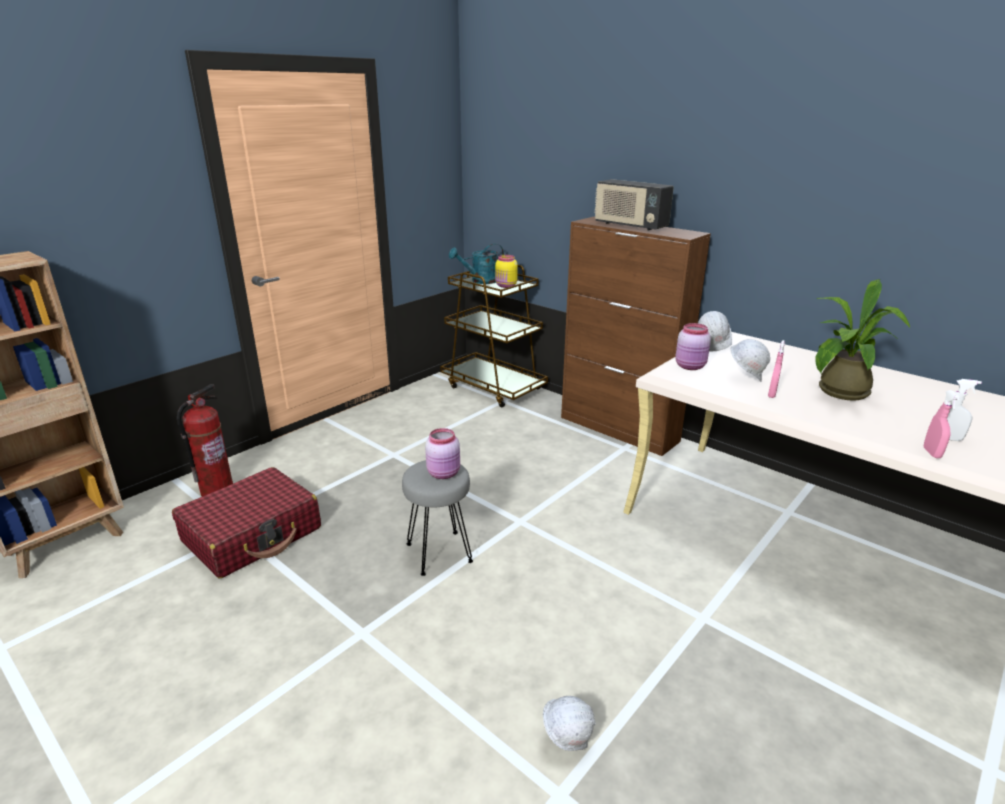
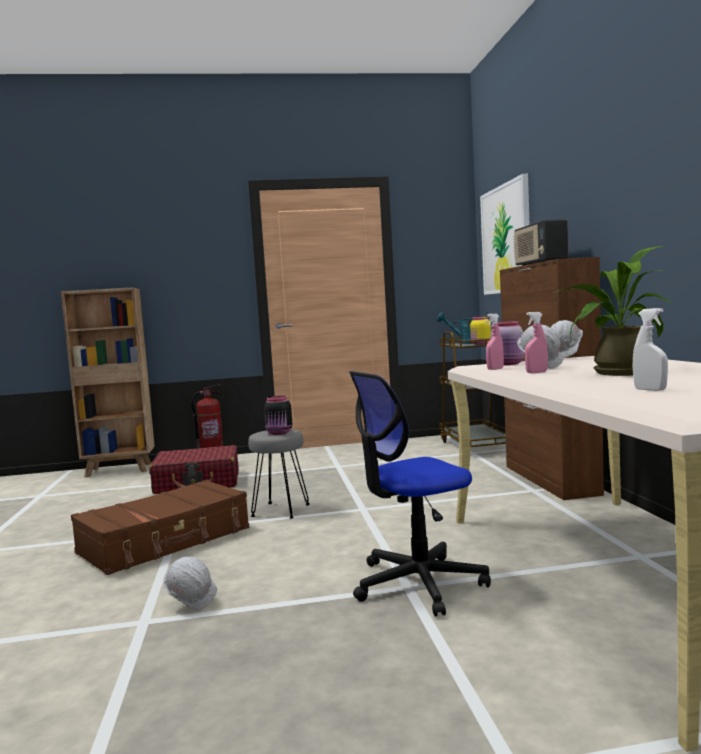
camera: 40 degrees right, 20 degrees down
(381, 659) = (166, 541): none -> brown suitcase
(444, 473) = (279, 433): pink jar -> black jar
(530, 166) = (506, 239): none -> picture
(704, 609) = (418, 583): none -> office chair
(931, 453) = (596, 393): pink spray bottle -> pink spray bottle (495, 369)

